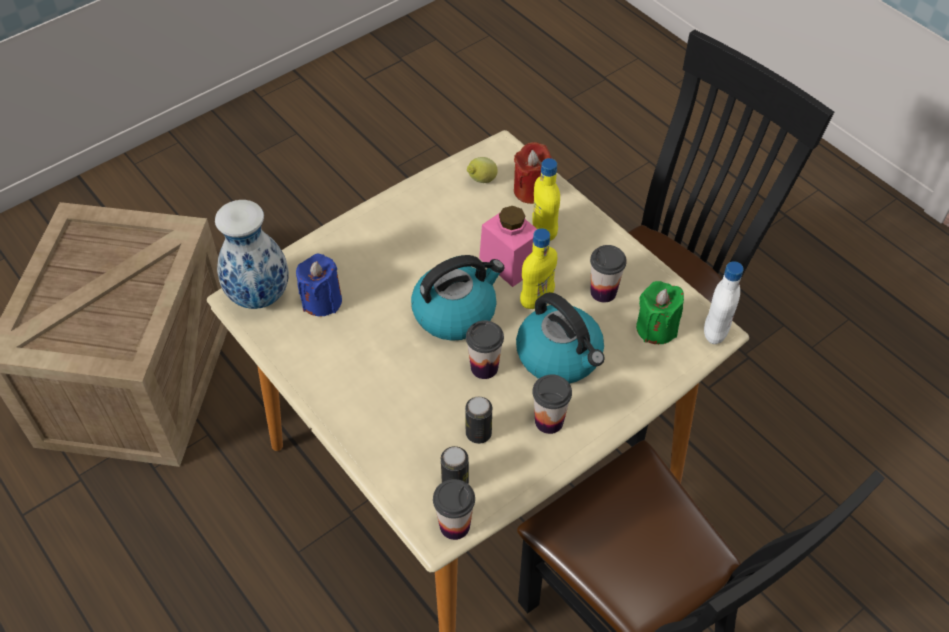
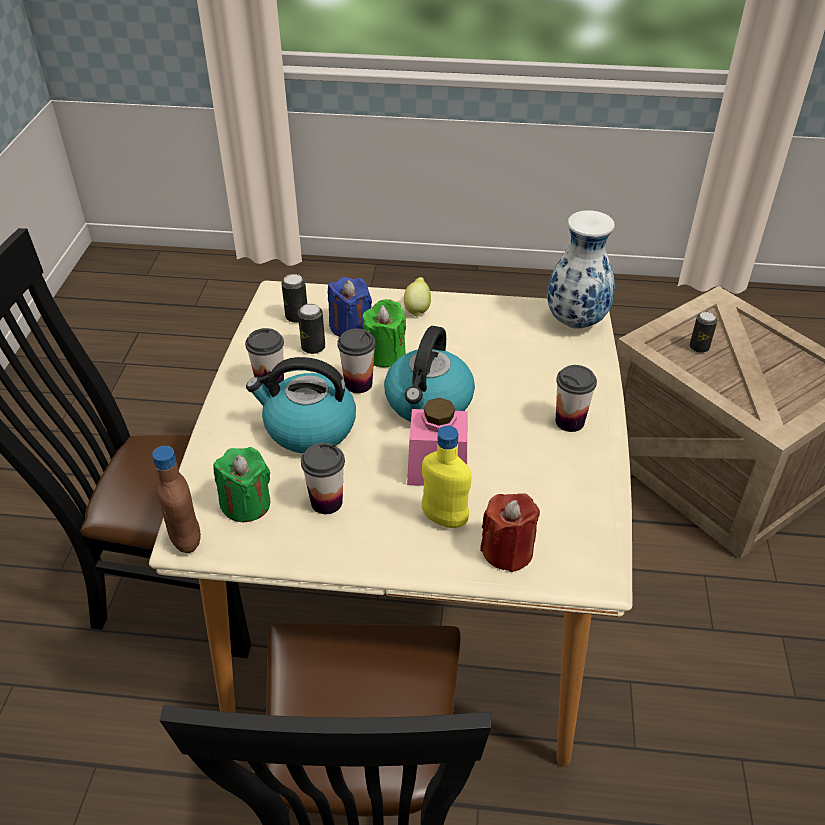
camera: 135 degrees right, 10 degrees down
(102, 327) = (699, 347): none -> can
(322, 301) = (532, 346): blue candle -> blue candle (350, 327)
(433, 379) = (385, 355): none -> green candle
(454, 525) = (272, 300): cup -> cup (569, 421)
(481, 181) = (565, 523): lemon -> lemon (417, 309)
(536, 299) = (377, 455): yellow bottle -> none
(715, 332) = (186, 539): white bottle -> brown bottle

